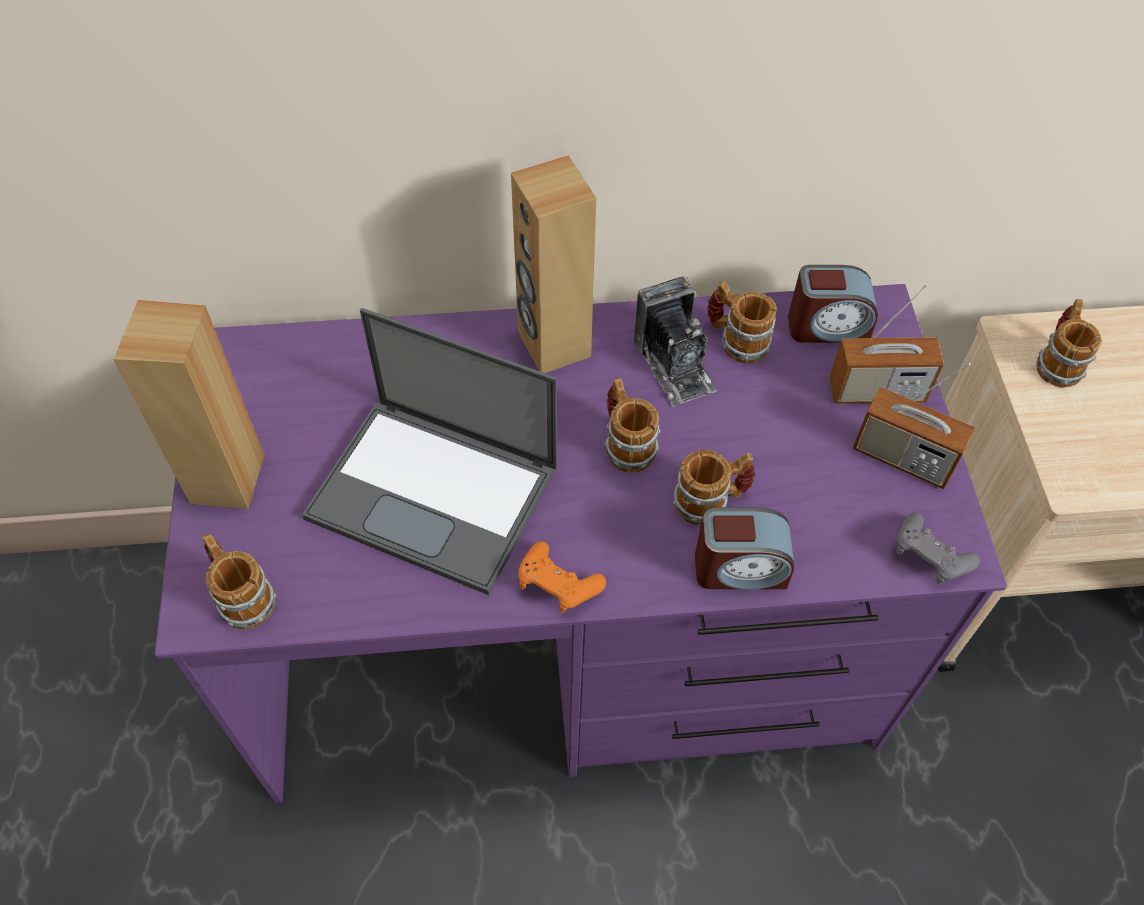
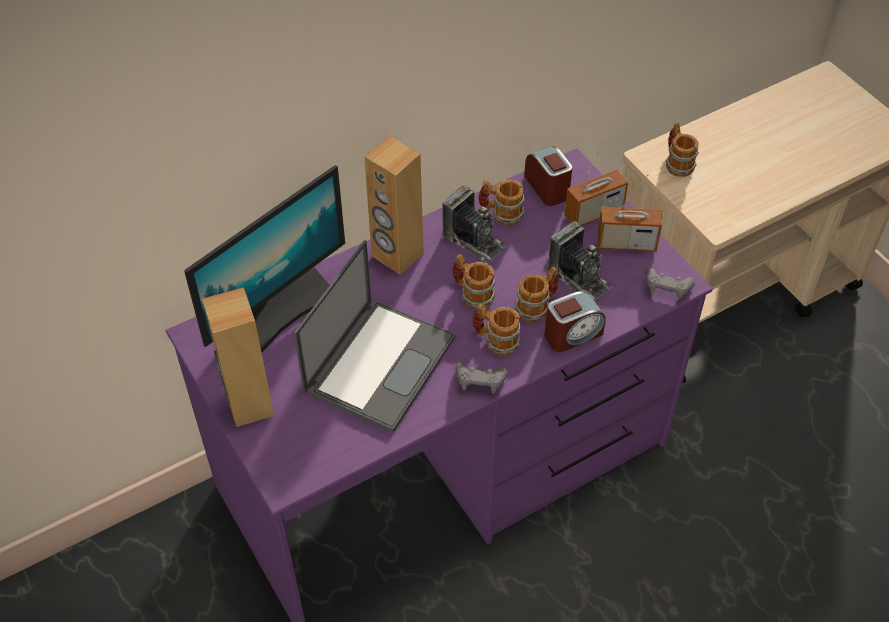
camera: 25 degrees left, 5 degrees down
(241, 595) = (302, 462): mug -> mug (495, 340)
(346, 362) = (278, 312): none -> monitor
(436, 492) = (380, 362): laptop -> laptop turned 60 degrees counterclockwise
(557, 586) = (480, 383): orange game controller -> grey game controller
(799, 483) = (579, 278): none -> camera
(827, 326) = (547, 187): alarm clock -> alarm clock turned 90 degrees counterclockwise

